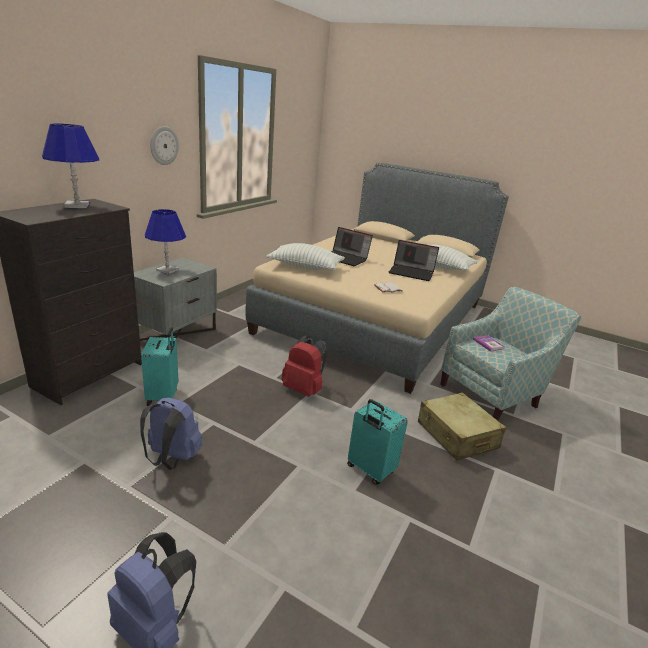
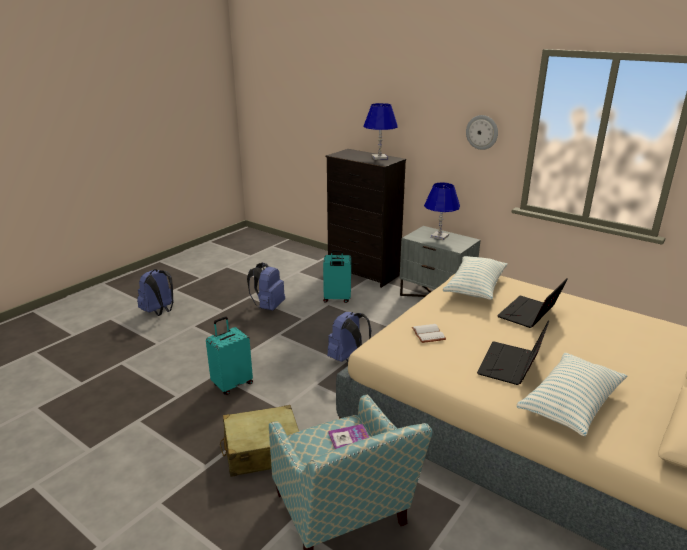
camera: 100 degrees right, 0 degrees up
(304, 389) = (348, 359): red backpack -> blue backpack

